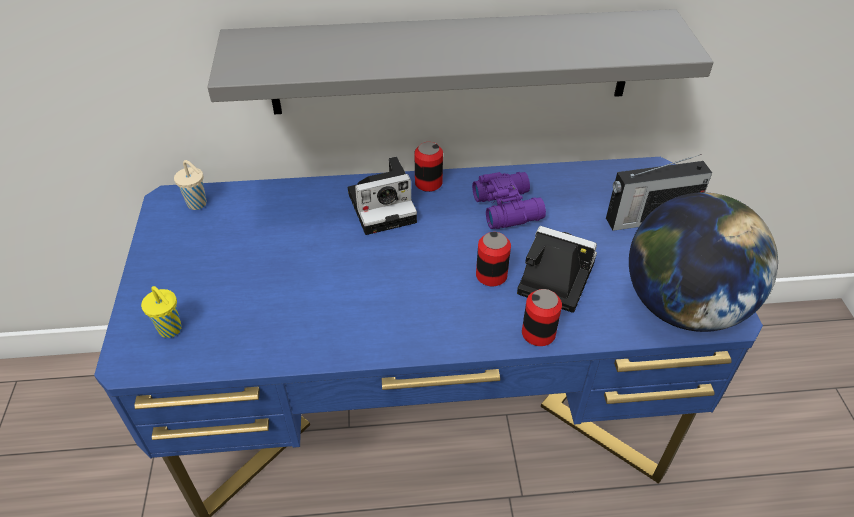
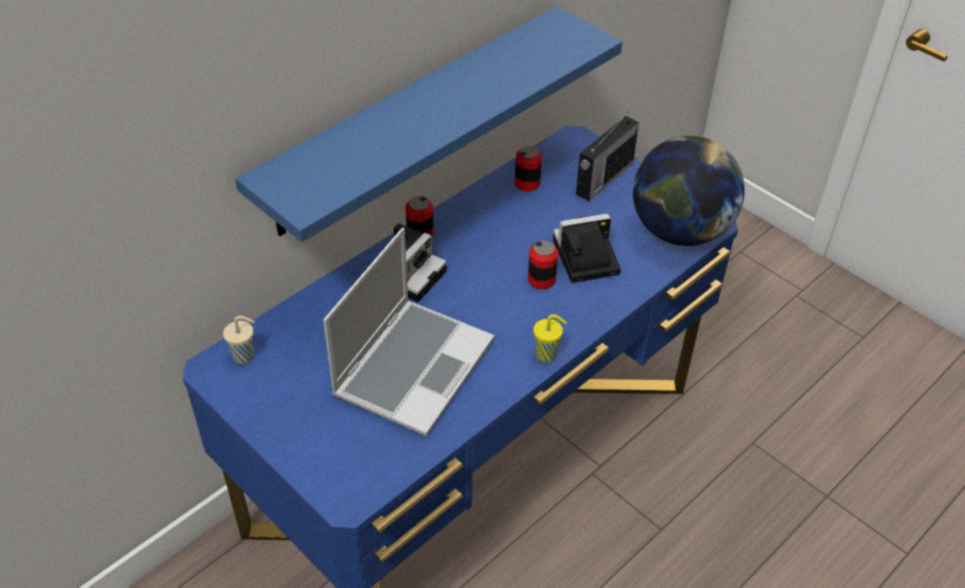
camera: 40 degrees left, 0 degrees up
(171, 330) = (352, 459): yellow cup -> yellow cup (547, 355)
(302, 285) = (413, 366): none -> laptop
(451, 63) = (412, 120): grey shelf -> blue shelf
(508, 207) = (500, 222): purple binoculars -> none
(538, 333) = (612, 301): can -> can (527, 183)

